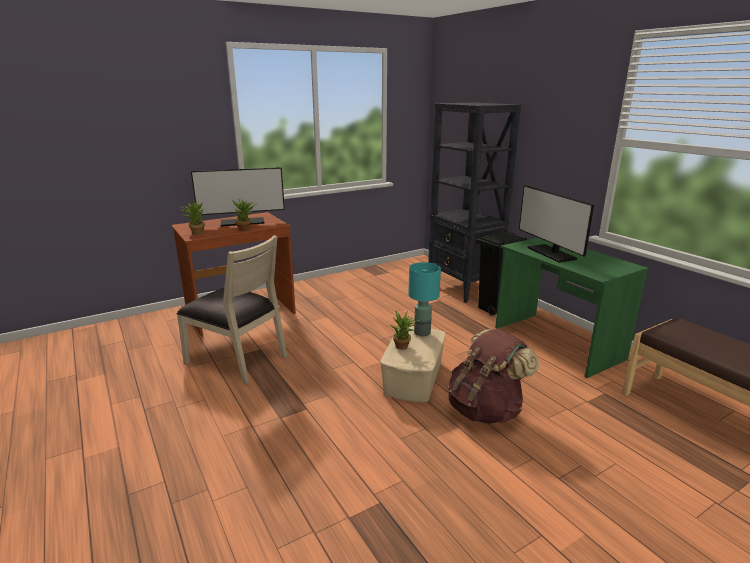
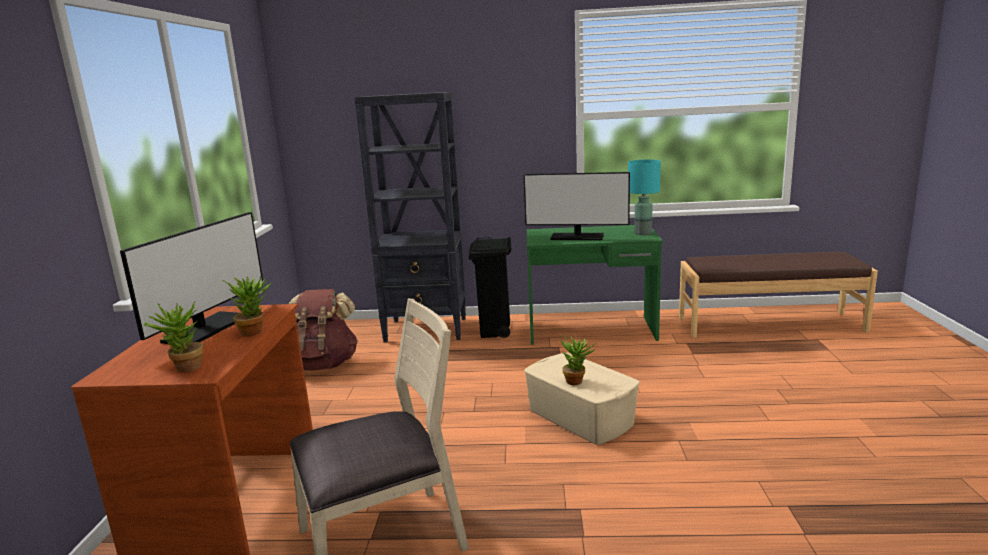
camera: 55 degrees left, 5 degrees down
(421, 333) = (556, 363): turquoise table lamp -> turquoise table lamp (643, 233)
(485, 410) = (671, 399): brown backpack -> brown backpack (323, 364)

